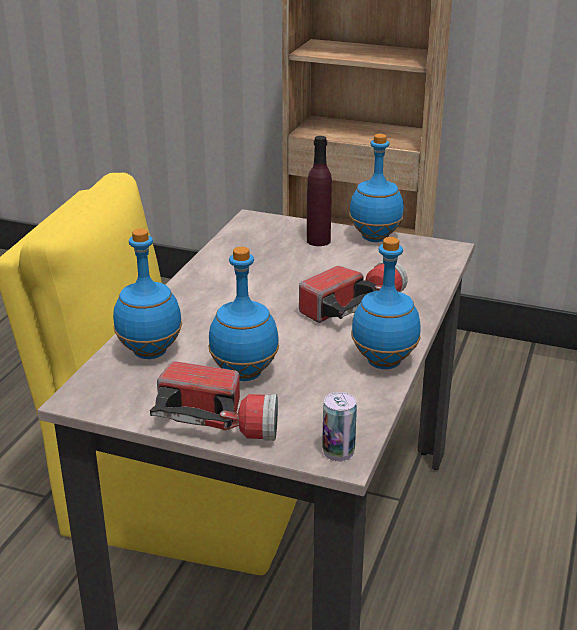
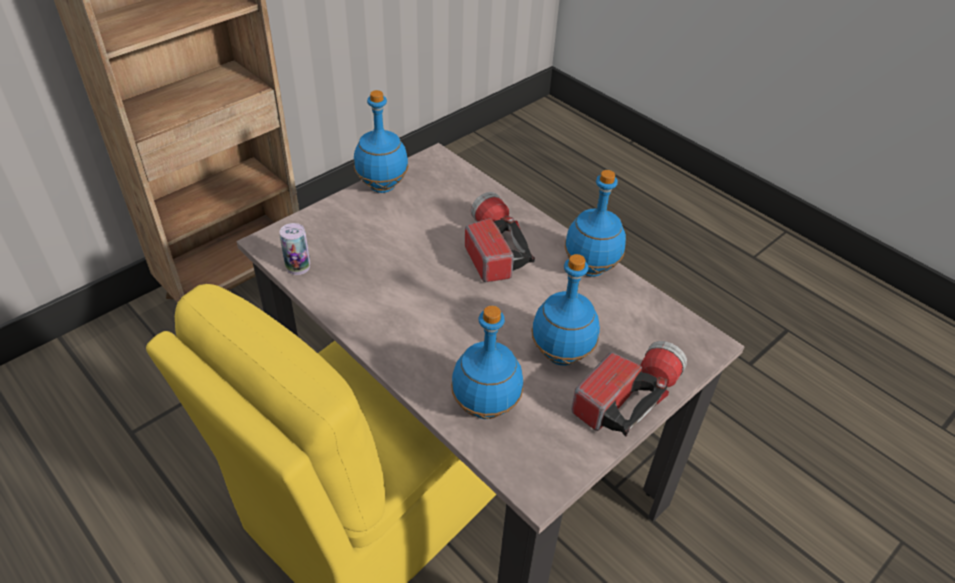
camera: 65 degrees left, 15 degrees up
(318, 241) = (357, 220): purple bottle -> none
(338, 452) = (699, 342): can -> can (298, 267)

